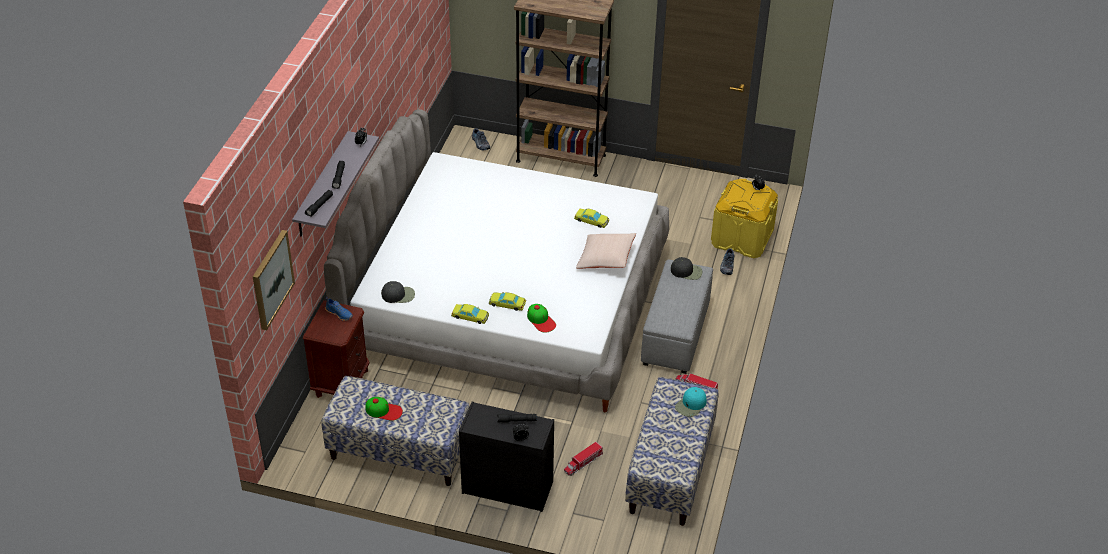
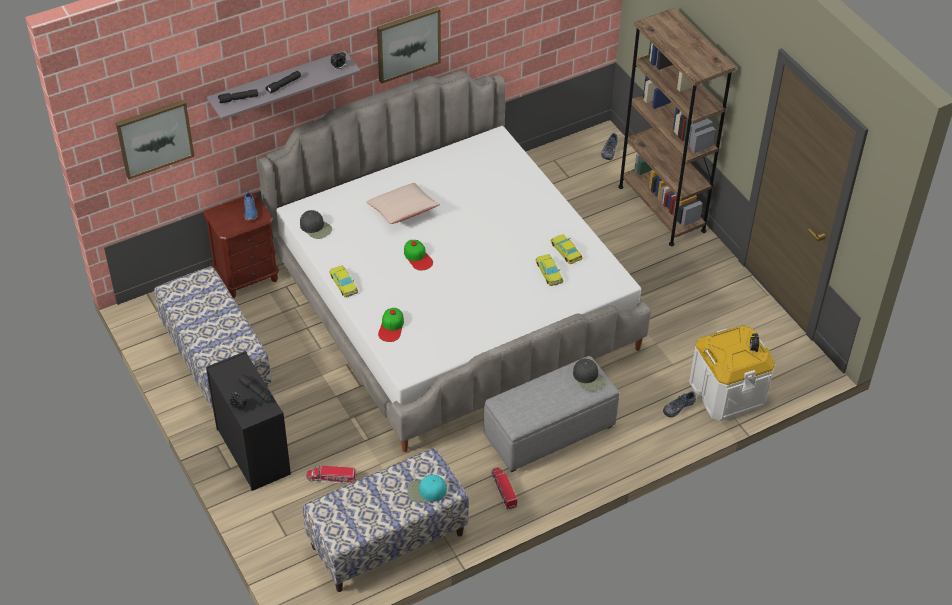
camera: 45 degrees right, 5 degrees up
(372, 107) = (408, 43): none -> picture
(384, 410) = (201, 313): cap -> cap (418, 257)
(507, 303) = (384, 294): yellow toy car -> yellow toy car (566, 251)
(605, 258) = (514, 313): beige pillow -> beige pillow (403, 211)
(742, 238) = (727, 392): yellow storage box -> white storage box

